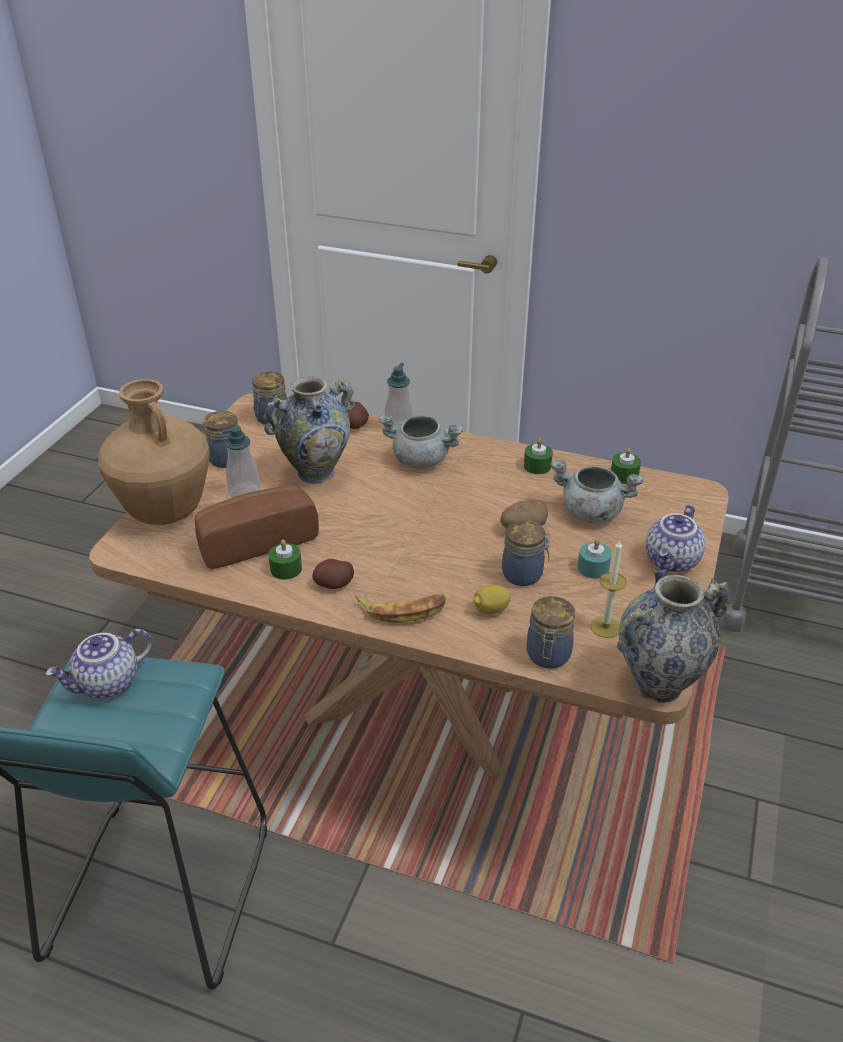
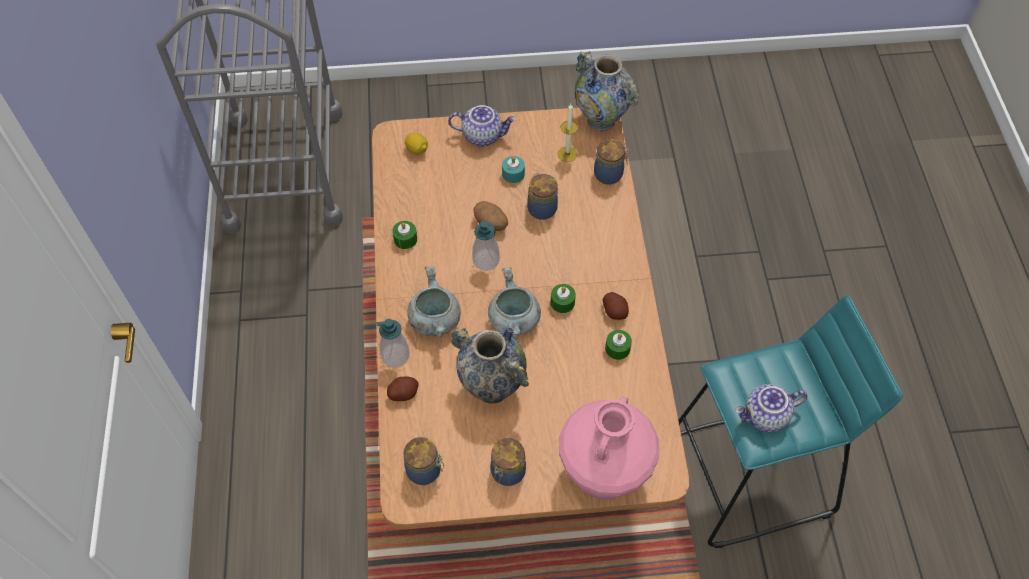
camera: 115 degrees left, 20 degrees up
(108, 684) = (765, 417): teapot -> teapot turned 135 degrees clockwise
(165, 512) = (603, 473): brown vase -> pink vase
(244, 492) = (546, 428): soap dispenser -> soap dispenser (486, 260)
(255, 540) = (599, 386): bread -> none
(403, 610) = (615, 261): banana -> none
(490, 610) = (586, 214): lemon -> lemon (417, 150)
(590, 512) = (450, 190): grey cooking pot -> grey cooking pot (514, 321)
(624, 475) = (392, 183): green candle -> green candle (562, 302)

